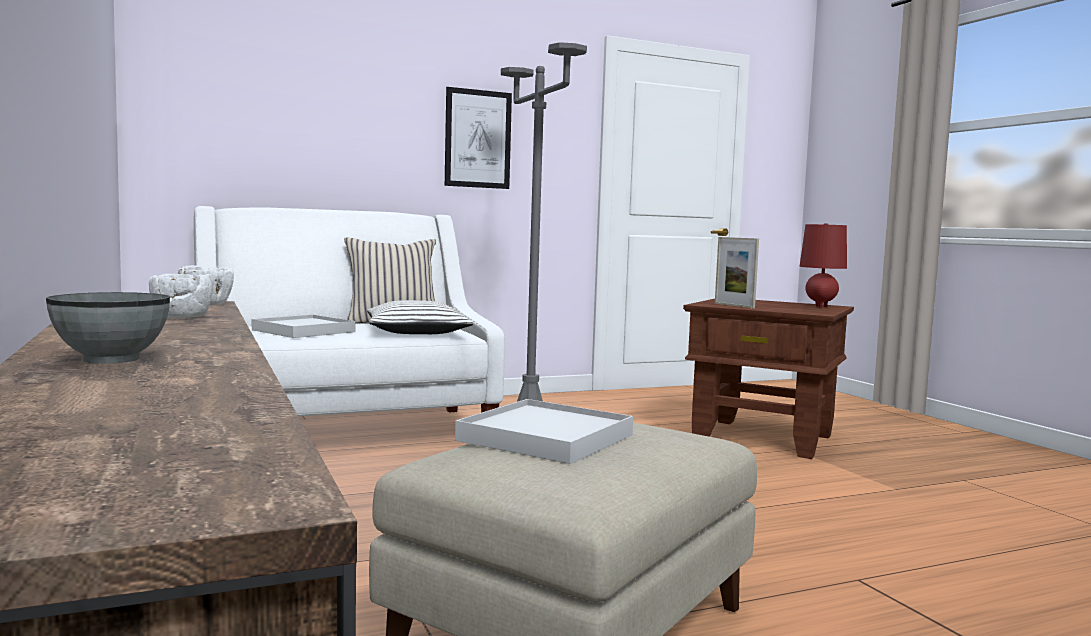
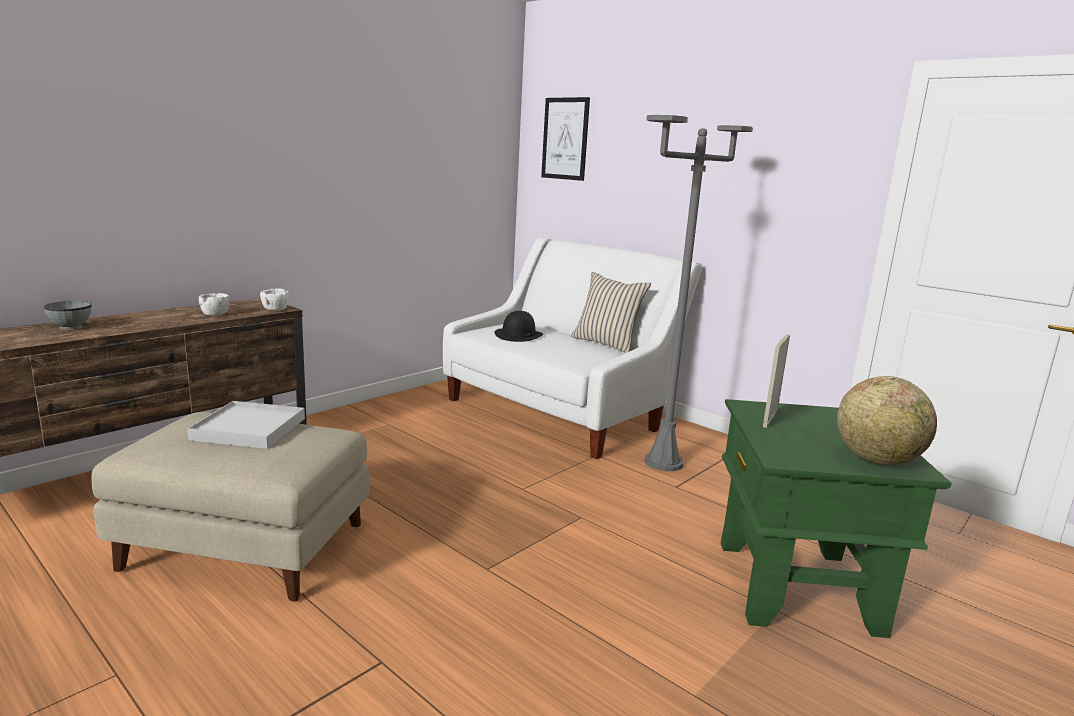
camera: 65 degrees right, 10 degrees up
(304, 331) = (518, 335): white tray -> black hat
(417, 331) = (569, 355): white pillow -> none
(478, 139) = (742, 190): picture -> picture (565, 139)
(763, 438) = (795, 586): brown side table -> green side table
(820, 307) = (877, 460): red table lamp -> globe

